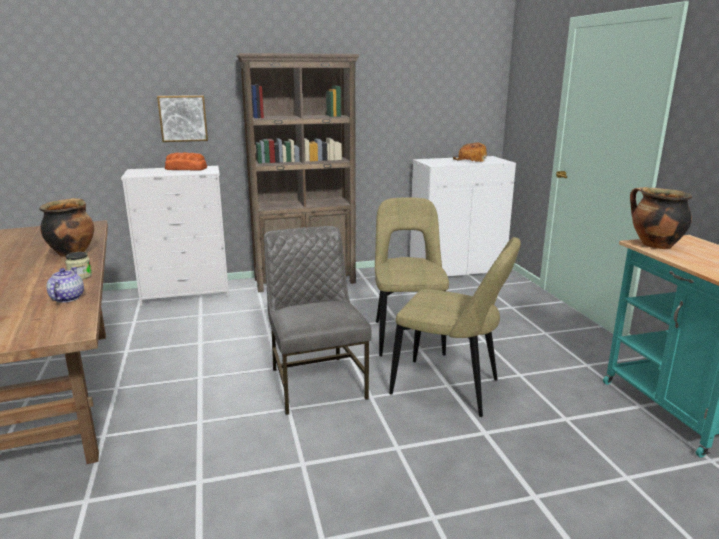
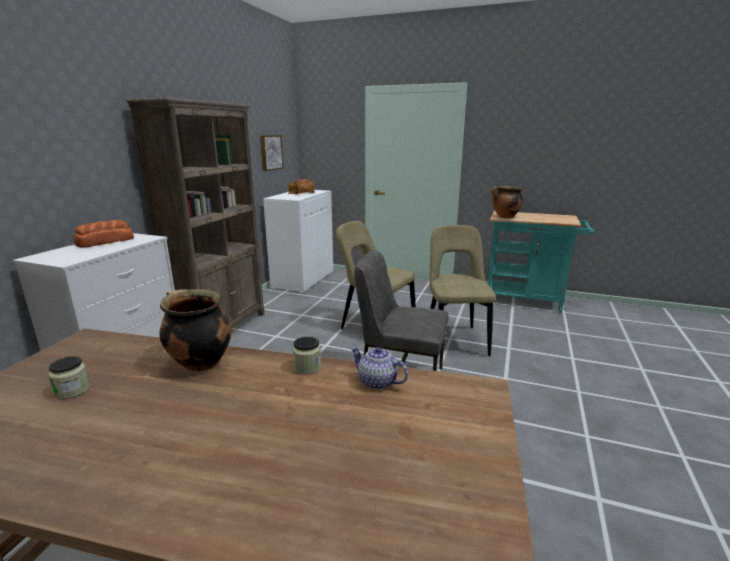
camera: 55 degrees left, 0 degrees up
(25, 242) = (72, 390): none -> jar
(183, 118) = (74, 179): picture -> picture (270, 152)
(450, 388) = (455, 339): beige chair -> beige chair turned 60 degrees counterclockwise

